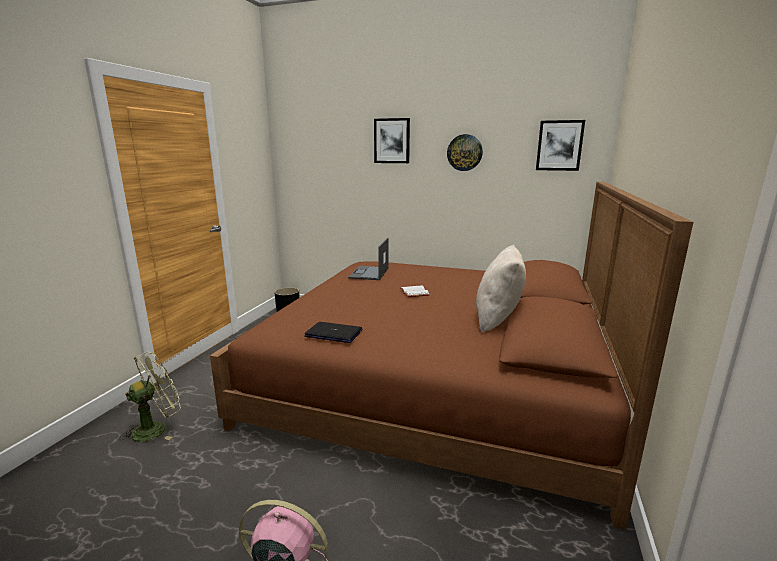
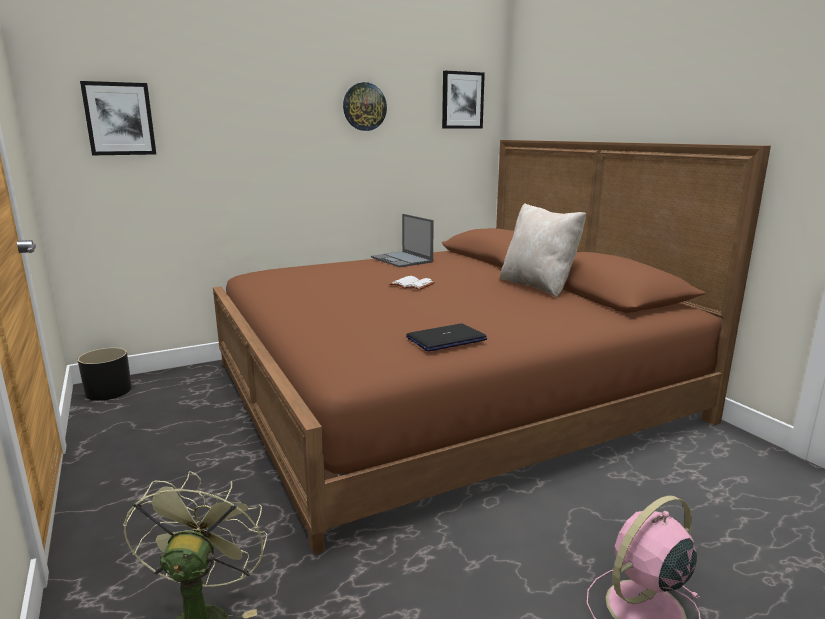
camera: 45 degrees left, 0 degrees up
(369, 273) = (306, 280): laptop -> laptop (402, 260)
(392, 141) = (263, 87): picture -> picture (119, 119)

